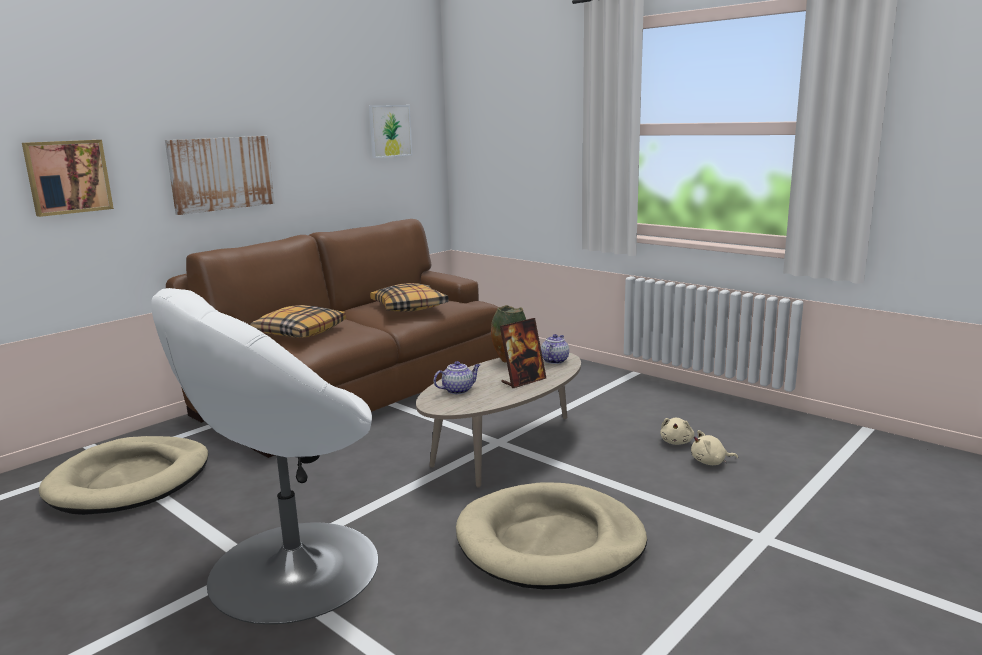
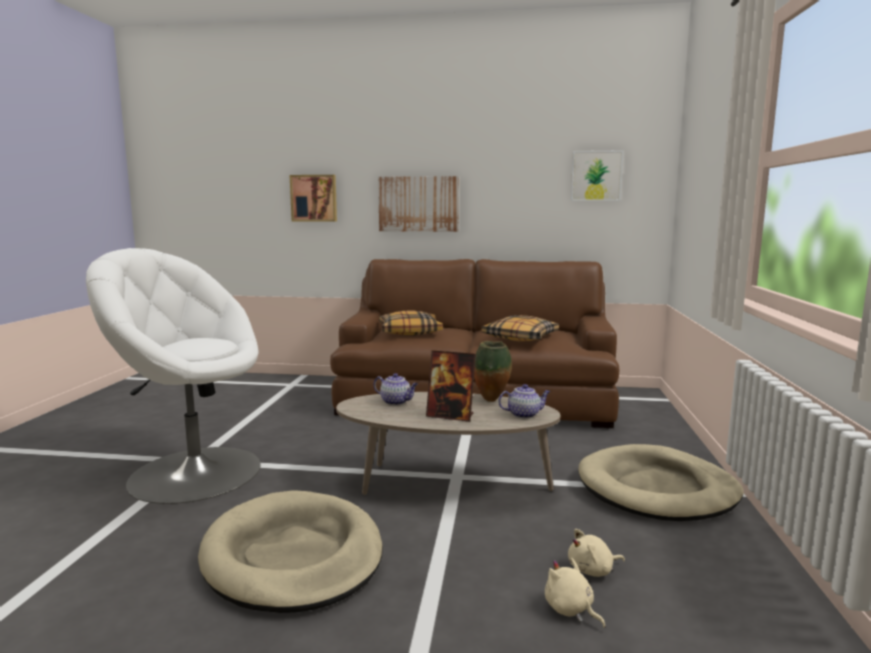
camera: 55 degrees right, 5 degrees down
(130, 480) = (272, 397): beige dog bed -> beige dog bed (657, 489)

